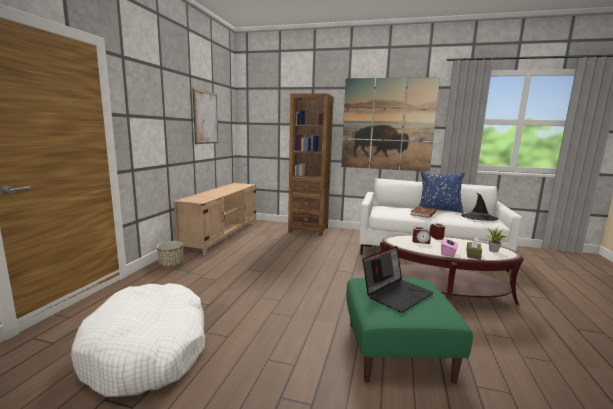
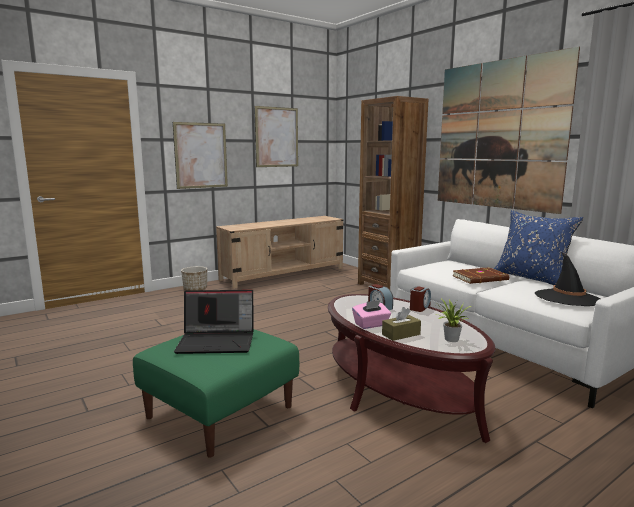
camera: 40 degrees right, 0 degrees up
(148, 350) = (76, 340): white dog bed -> none
(159, 133) = (201, 155): none -> picture

